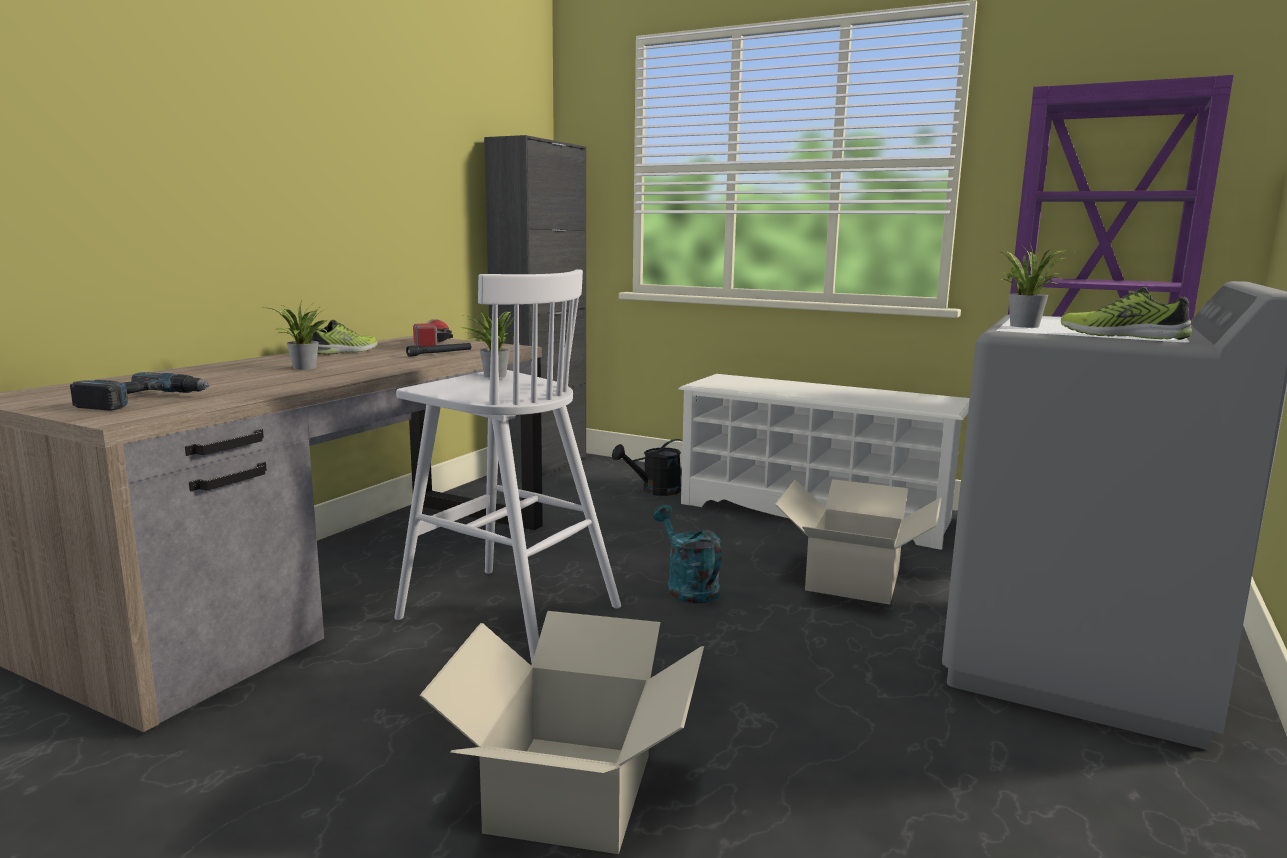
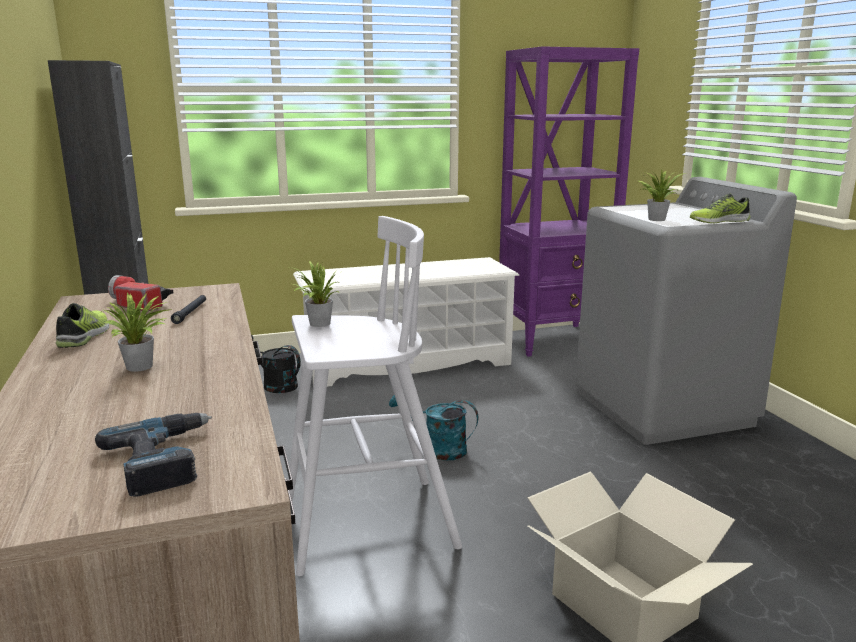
camera: 45 degrees left, 5 degrees up
(655, 491) = (275, 385): black watering can -> black watering can turned 105 degrees clockwise
(854, 579) = (507, 402): cardboard box -> none

